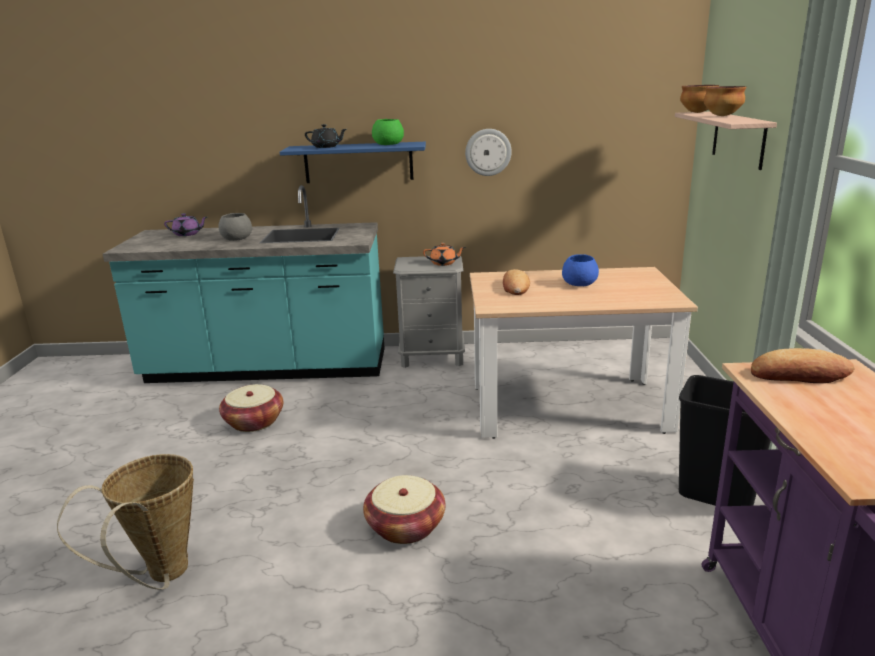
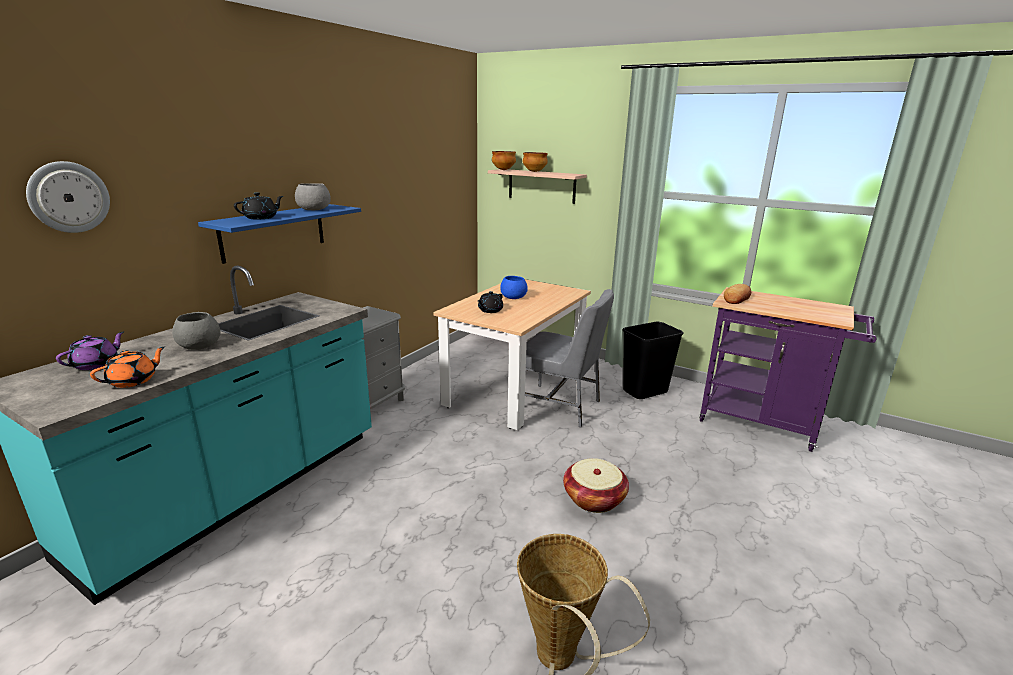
camera: 60 degrees left, 0 degrees up
(254, 422) = (344, 531): basket -> none
(388, 144) = (313, 209): green bowl -> grey bowl
(444, 263) = (376, 314): orange teapot -> orange teapot (133, 381)
(488, 152) = (374, 209): wall clock -> wall clock (69, 197)
(515, 287) = (490, 310): bread -> black teapot
(572, 445) = (559, 406): none -> grey chair

